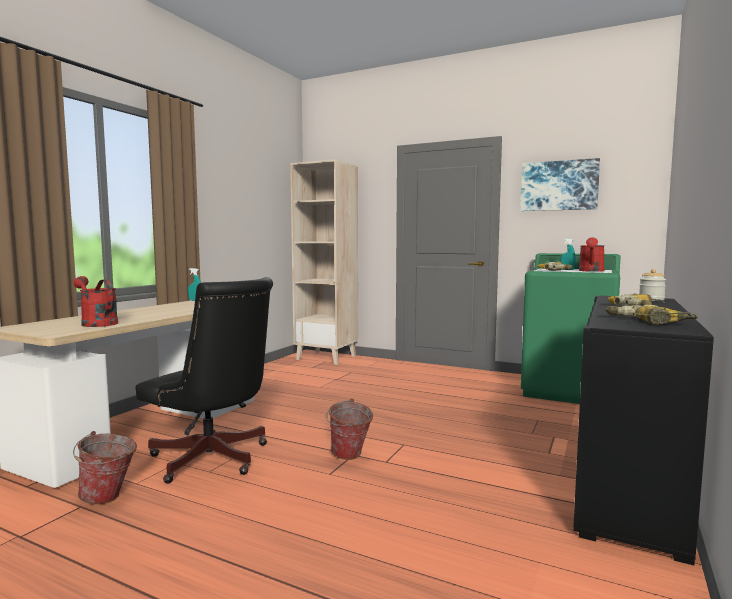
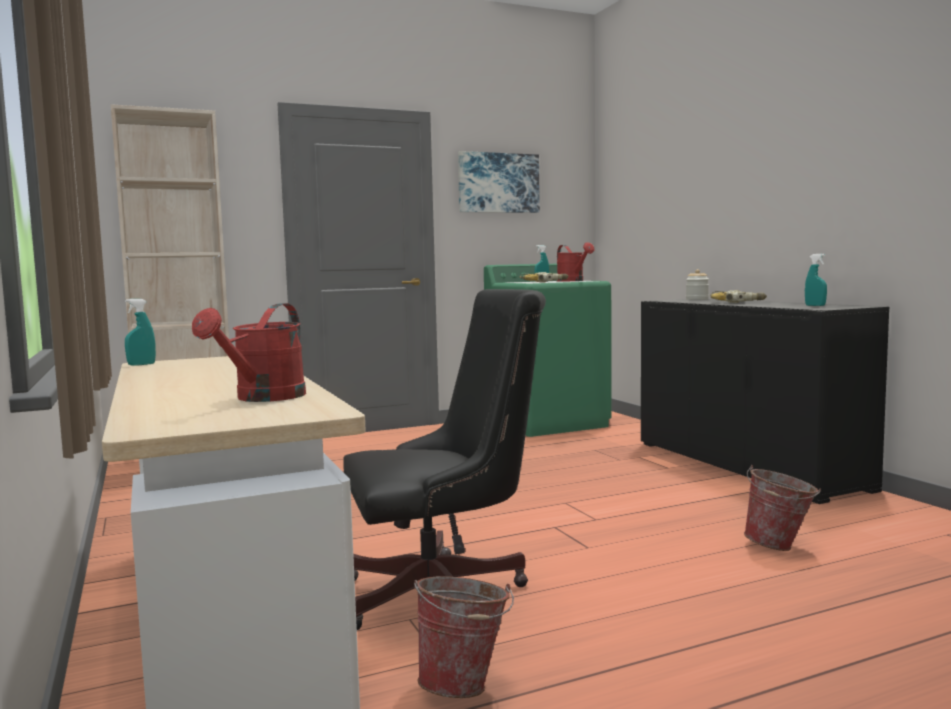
camera: 50 degrees left, 0 degrees up
(96, 323) = (263, 398): red watering can -> red watering can turned 60 degrees counterclockwise
(349, 457) = (557, 529): bucket -> bucket (780, 546)
(647, 322) = (815, 305): power drill -> turquoise spray bottle

